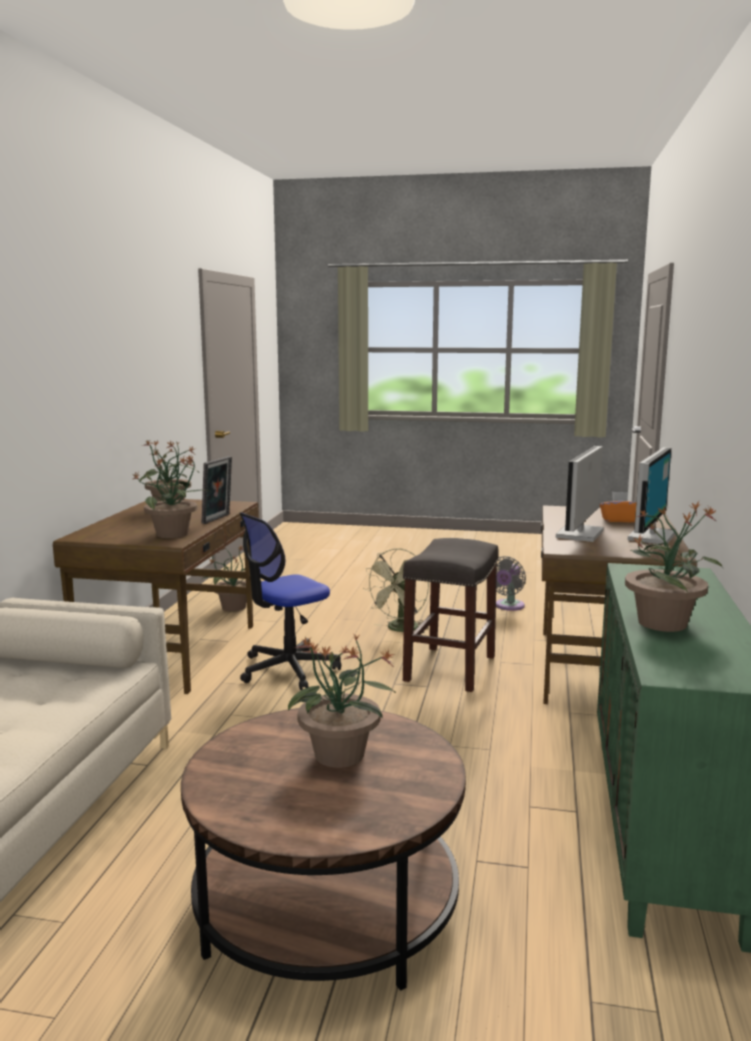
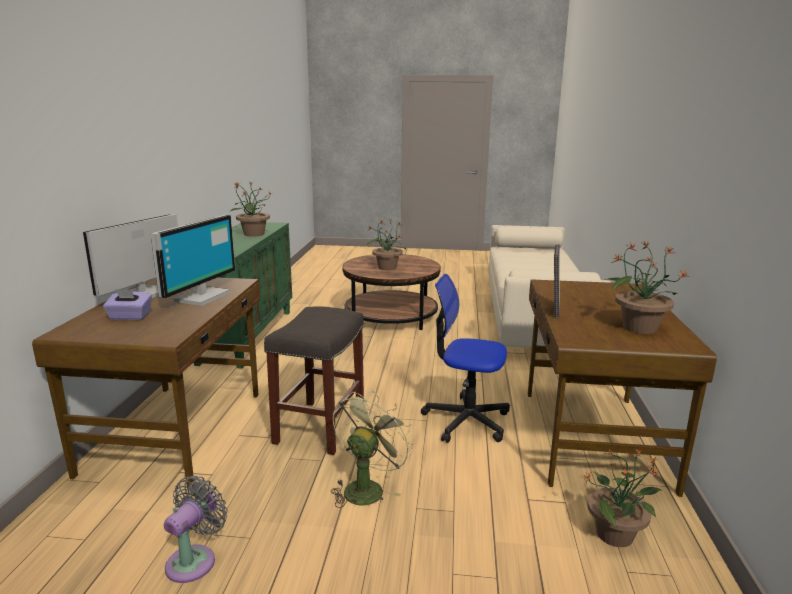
camera: 175 degrees right, 5 degrees up
(173, 534) = (561, 290): potted plant -> none
(288, 669) = (466, 420): office chair -> office chair turned 120 degrees counterclockwise
(618, 520) = (129, 317): orange tissue box -> purple tissue box

